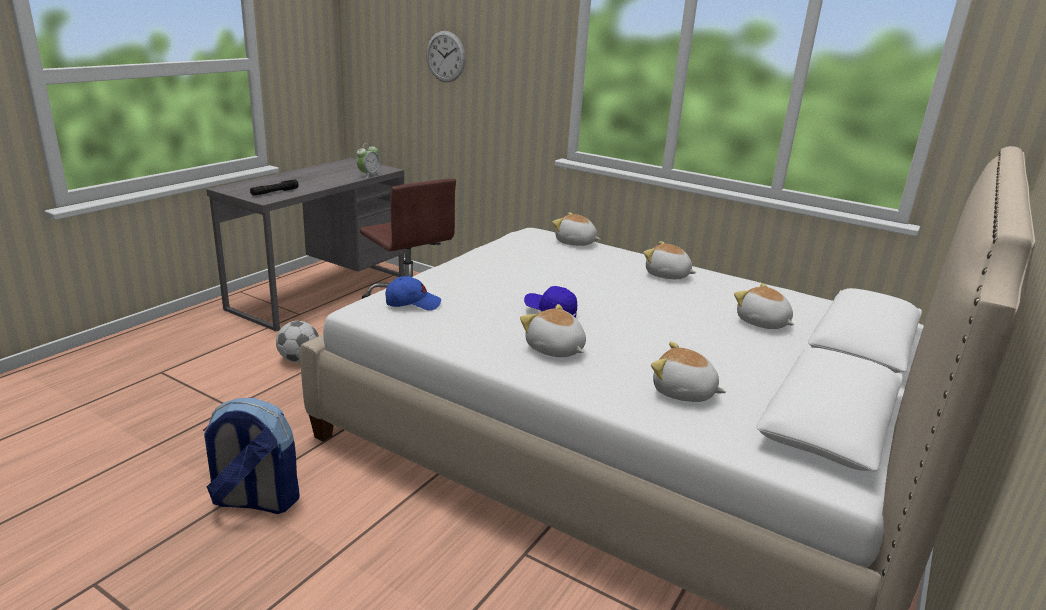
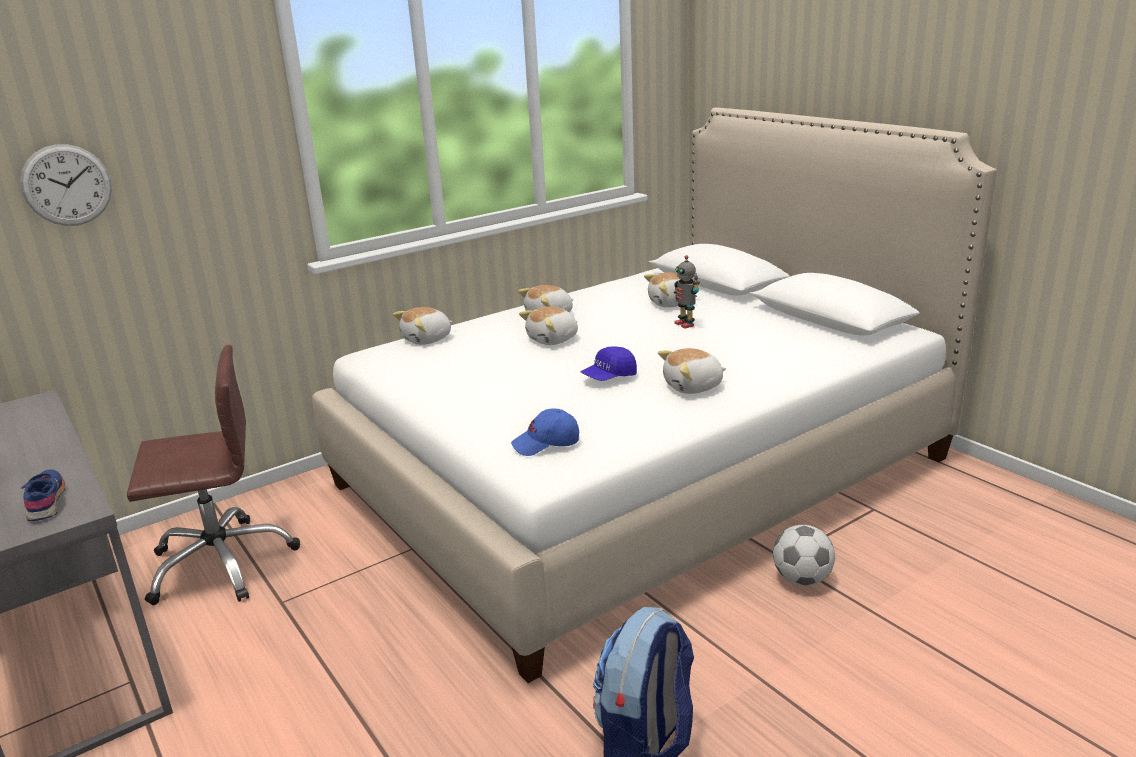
camera: 65 degrees left, 0 degrees up
(274, 192) = (47, 501): black flashlight -> blue shoe
(299, 359) = (298, 688): football -> football (801, 579)
(368, 175) = (51, 417): alarm clock -> none
(412, 303) = (546, 444): blue cap -> blue cap turned 120 degrees counterclockwise
(683, 393) = (786, 352): plush toy -> plush toy (553, 340)
(710, 334) = (685, 324): none -> toy robot

